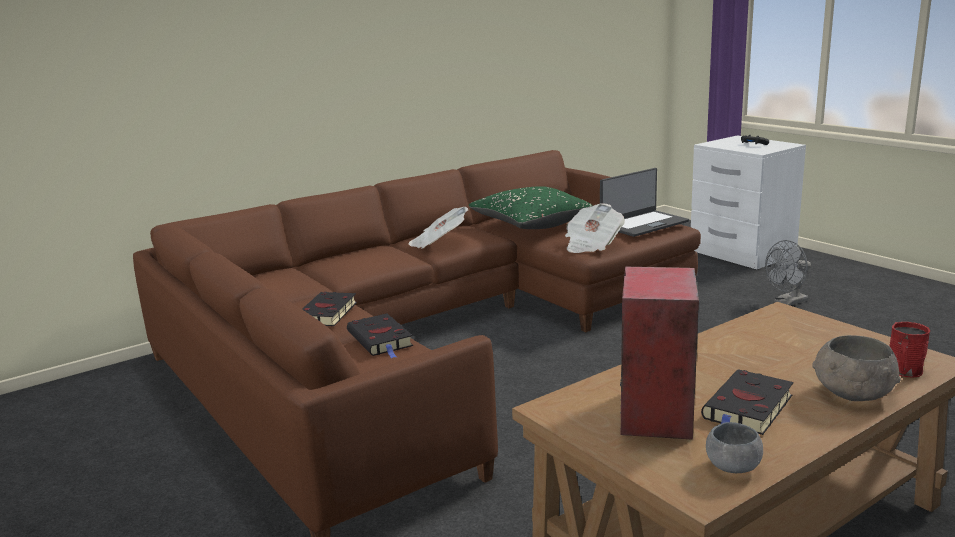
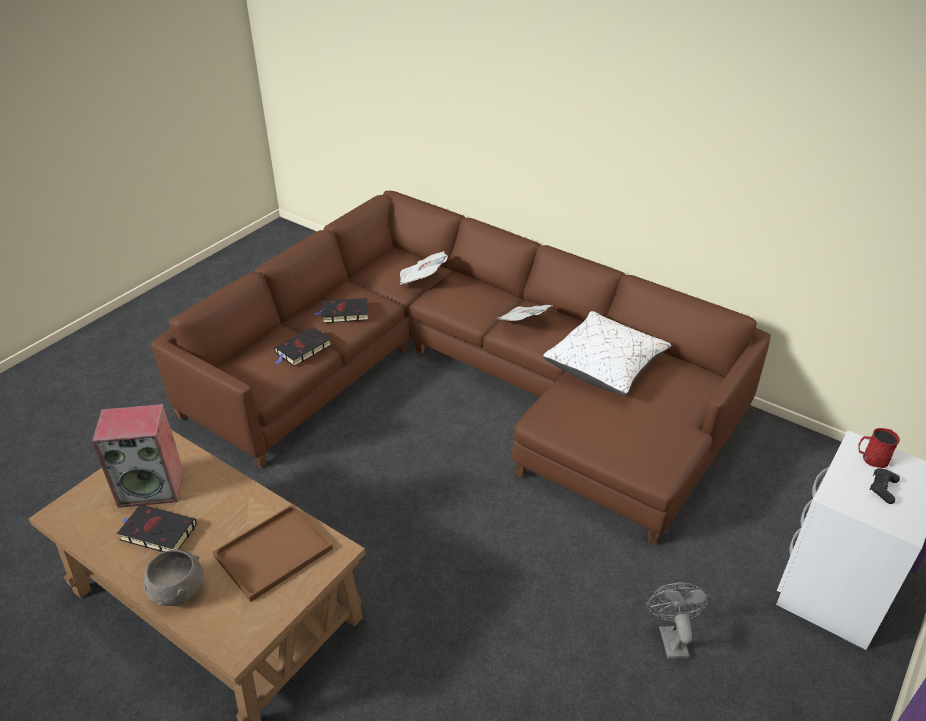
camera: 70 degrees right, 20 degrees up
(530, 224) = (605, 366): green pillow -> white pillow
(591, 245) = (561, 419): newspaper -> newspaper (422, 279)
(643, 224) = (642, 446): laptop -> none
(732, 467) = (83, 527): grey bowl -> none
(787, 302) = (671, 637): grey fan -> grey fan turned 45 degrees clockwise
(788, 341) = (272, 554): none -> brown tray
(904, 372) = (215, 625): red mug -> red mug (871, 458)

